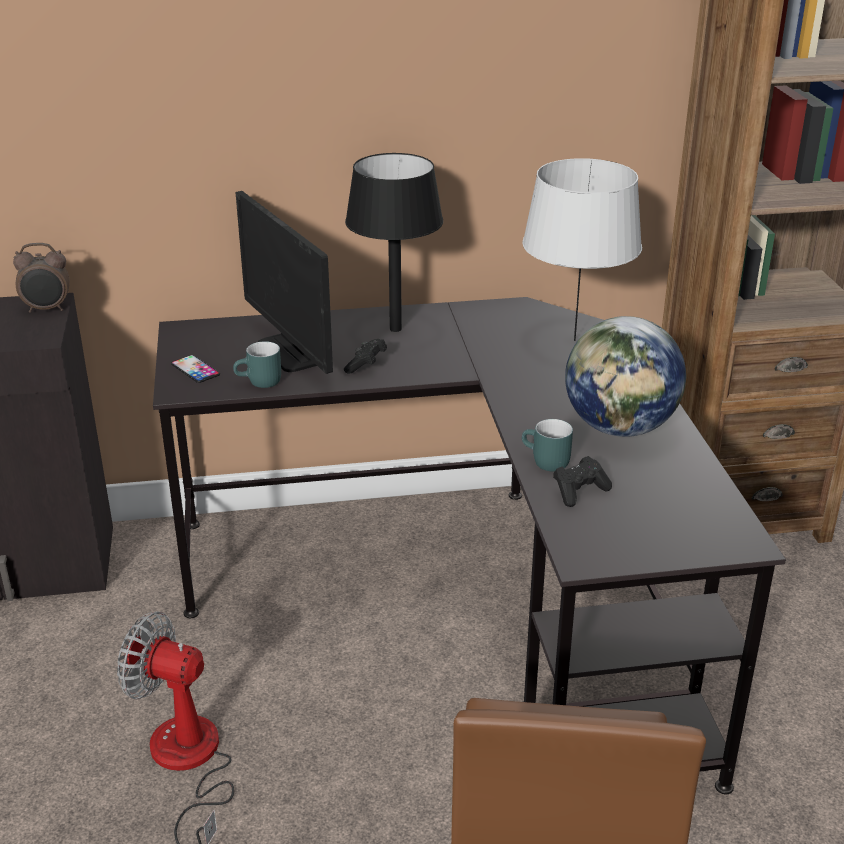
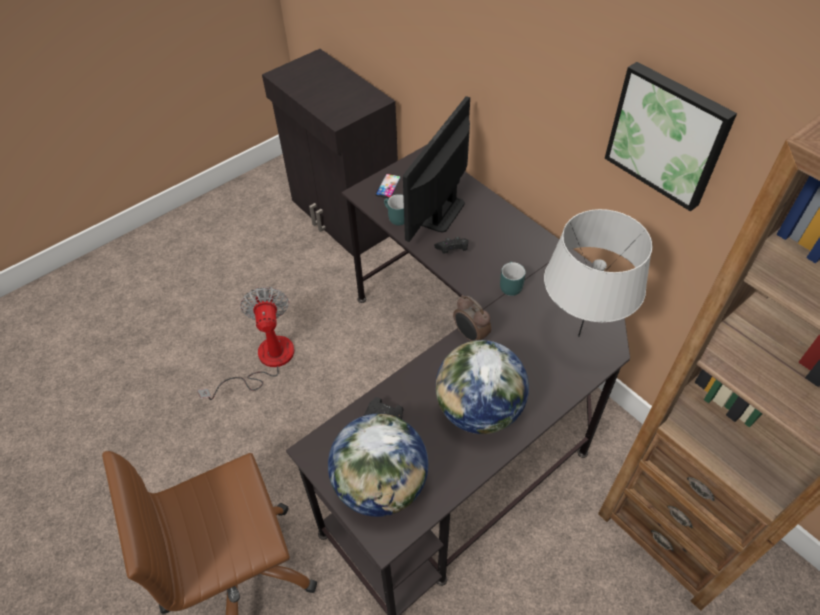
camera: 60 degrees right, 20 degrees up
(47, 309) = (369, 104): alarm clock -> alarm clock (470, 336)
(396, 329) = (509, 241): black table lamp -> none
(528, 79) = (668, 135): none -> picture
(544, 462) = (406, 387): turquoise mug -> turquoise mug (509, 285)
(672, 523) = (381, 485): none -> globe

